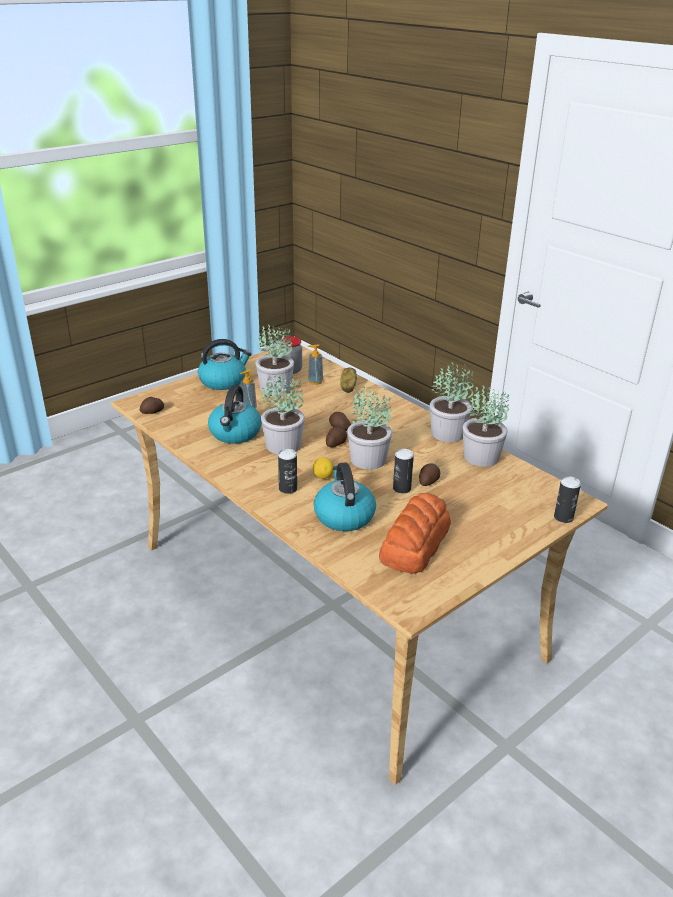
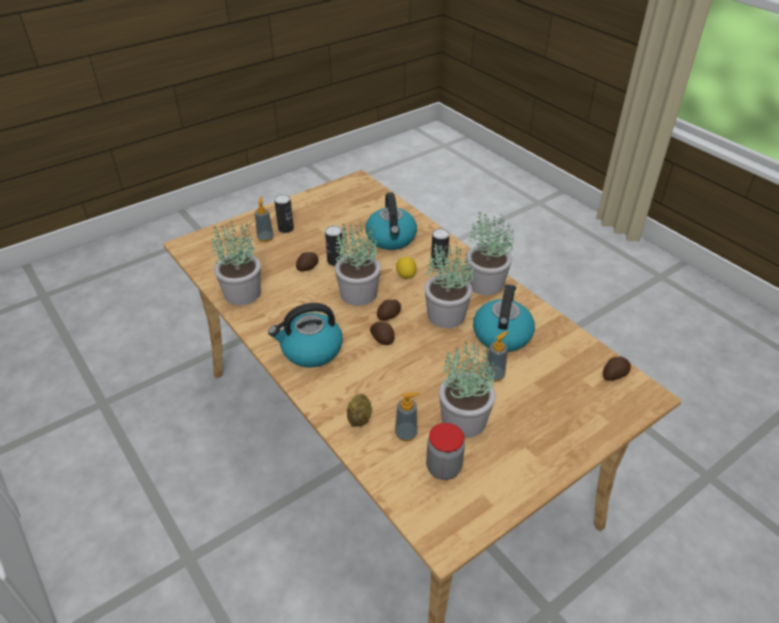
camera: 175 degrees left, 10 degrees up
(223, 381) = (543, 441): kettle -> kettle (310, 350)
(414, 543) = (341, 216): bread -> none
(448, 433) = (259, 326): potted plant -> potted plant (484, 284)
(493, 511) = (265, 238): none -> soap dispenser
(563, 517) = (211, 231): can -> can (286, 228)

